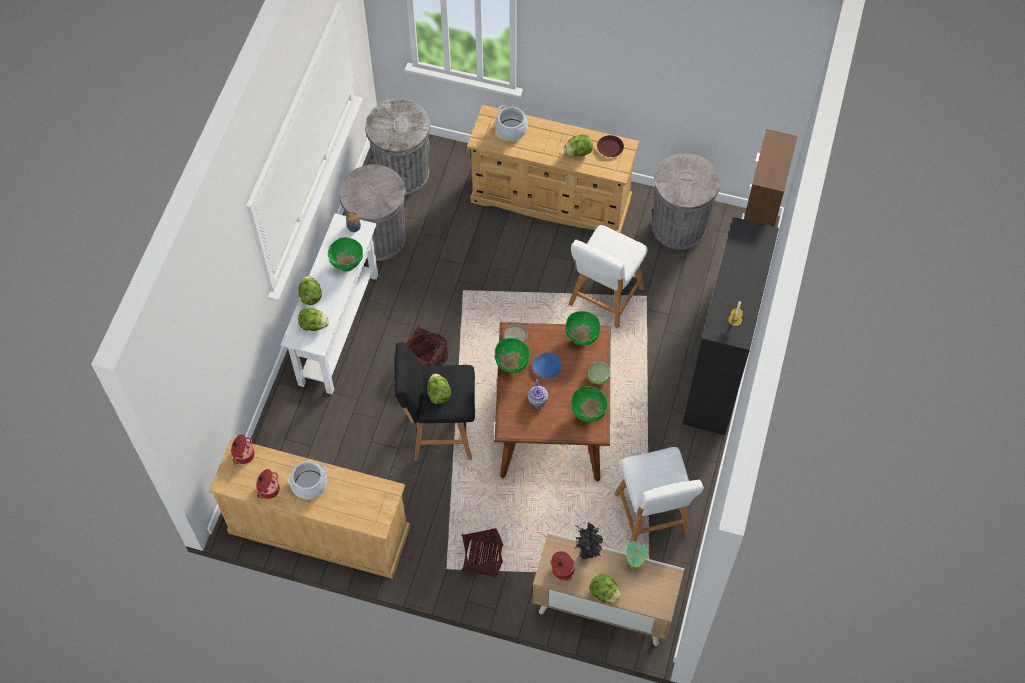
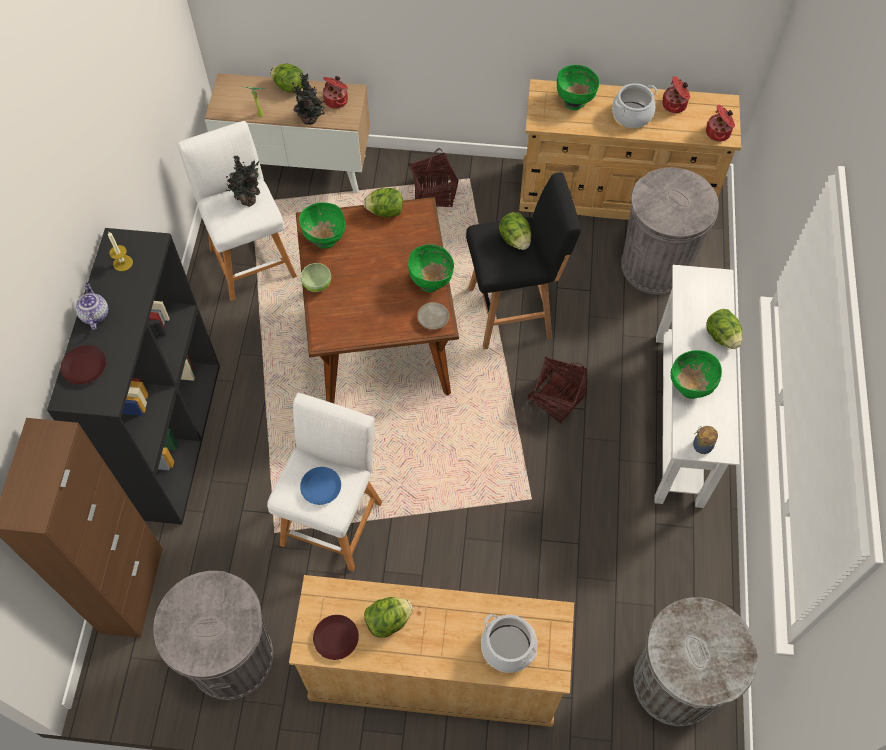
camera: 170 degrees right, 0 degrees up
(313, 325) = (701, 299): lettuce -> lettuce (385, 211)
(378, 238) = (673, 561): grey trash can -> grey trash can (655, 266)
(538, 400) = (390, 246): teapot -> teapot (94, 314)
(547, 367) = (385, 287): blue plate -> blue plate (320, 488)
(581, 338) = (345, 330): green bowl -> green bowl (574, 102)
(648, 477) = (248, 199): none -> potted plant
(756, 250) = (84, 367): none -> brown plate

